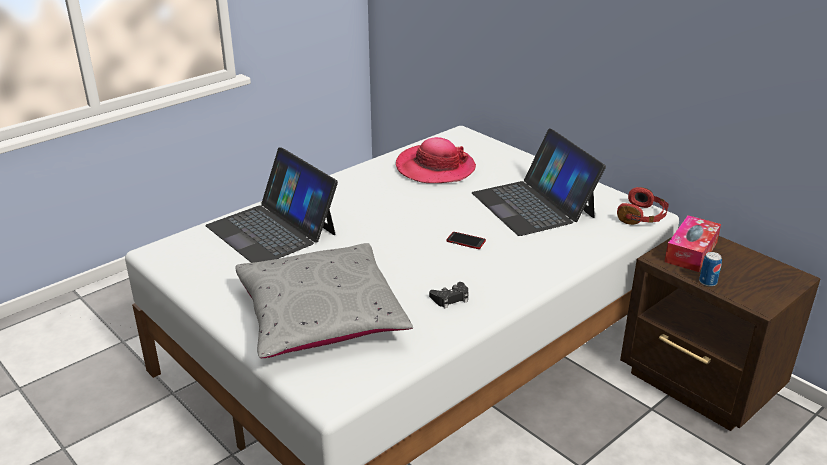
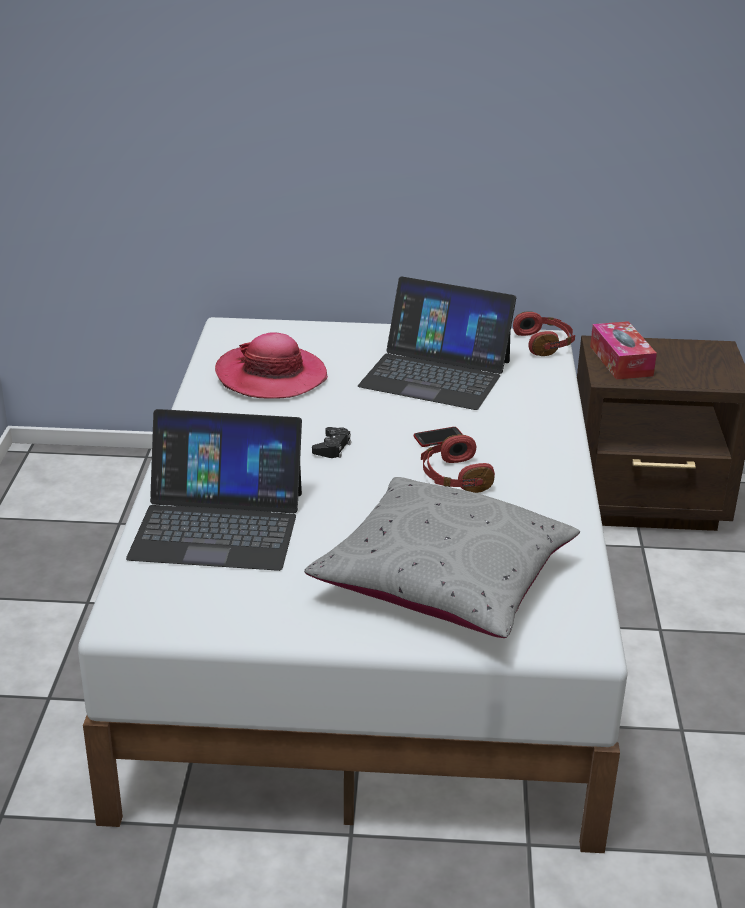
camera: 45 degrees left, 0 degrees up
(432, 267) = (454, 477): none -> red headphones
(450, 298) = (522, 498): black game controller -> black game controller (332, 447)
(708, 282) = (673, 381): can -> none

